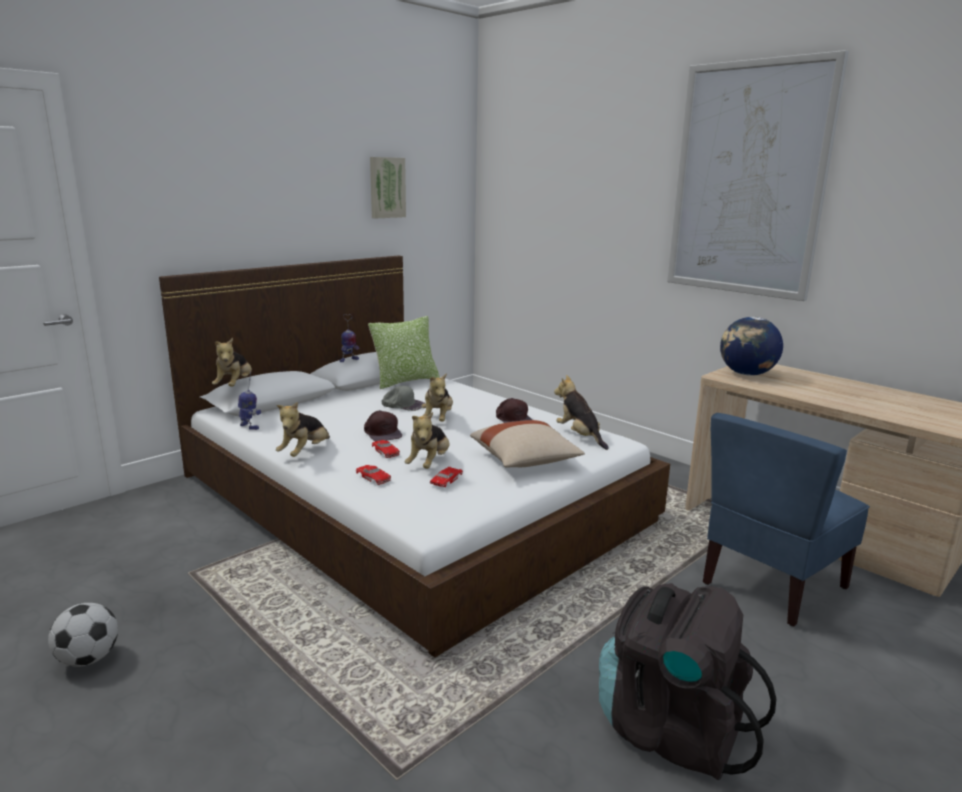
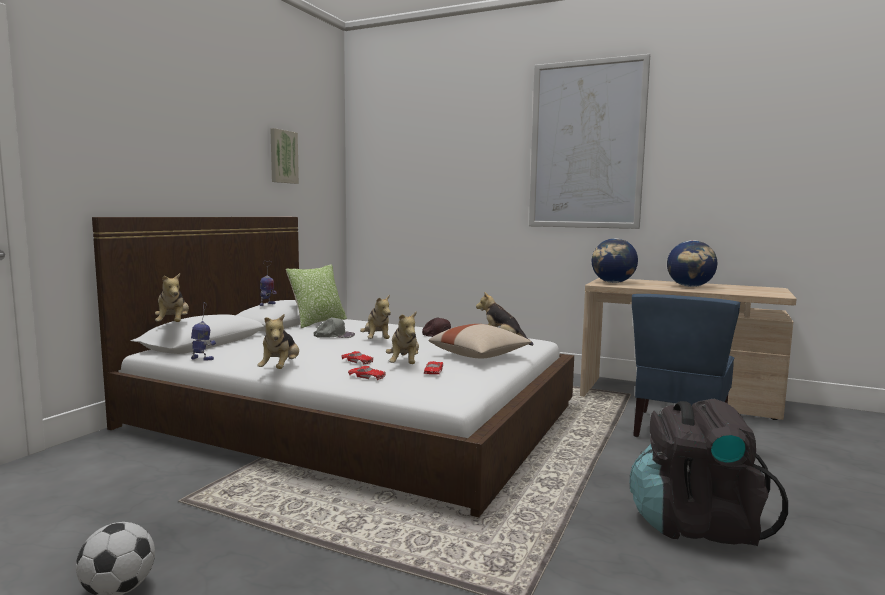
camera: 20 degrees left, 10 degrees down
(382, 433) = (339, 351): brown cap -> none
(848, 394) = (690, 286): none -> globe

